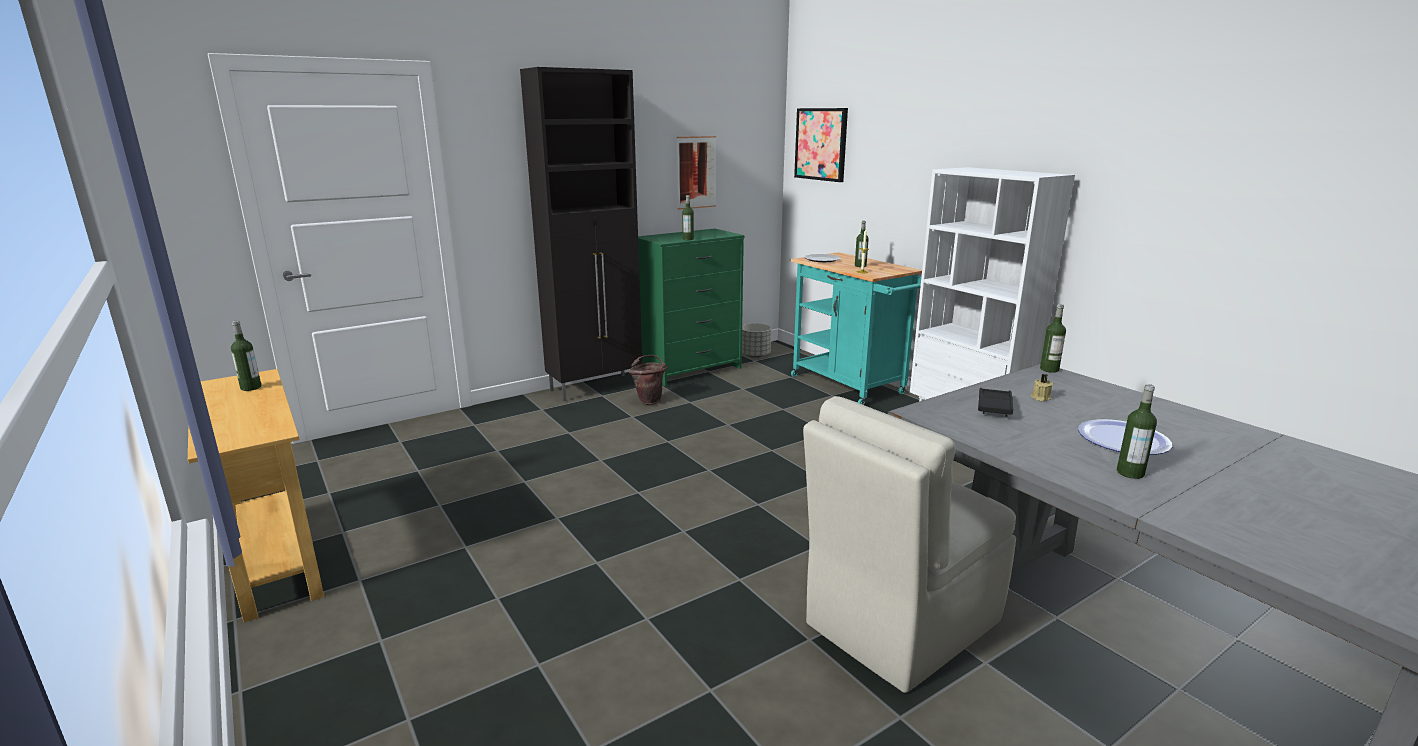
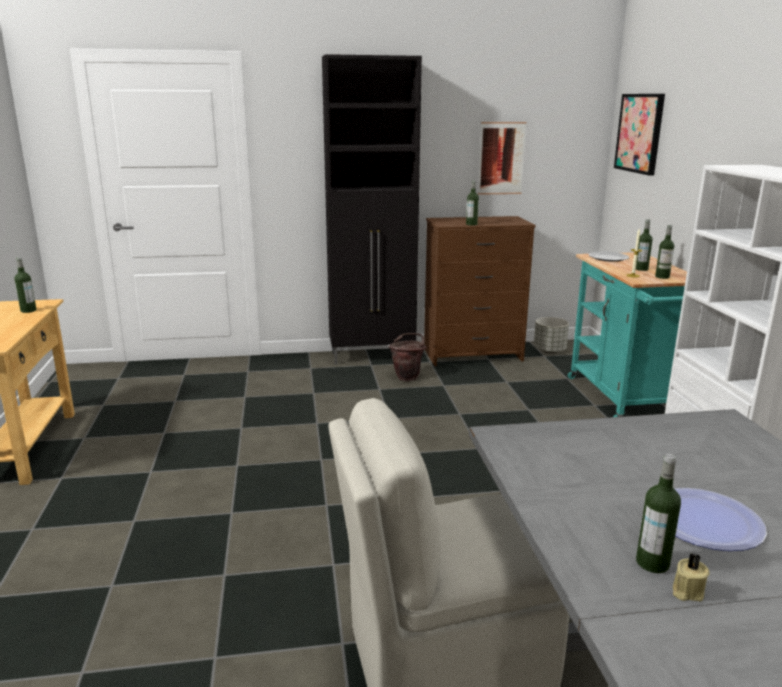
camera: 25 degrees right, 0 degrees up
(691, 370) = (472, 355): green dresser -> brown dresser
(994, 406) = (595, 446): black tray -> none
(1040, 398) = (668, 448): beige candle -> beige candle (686, 591)
(1049, 369) = (731, 418): bottle -> bottle (662, 277)

